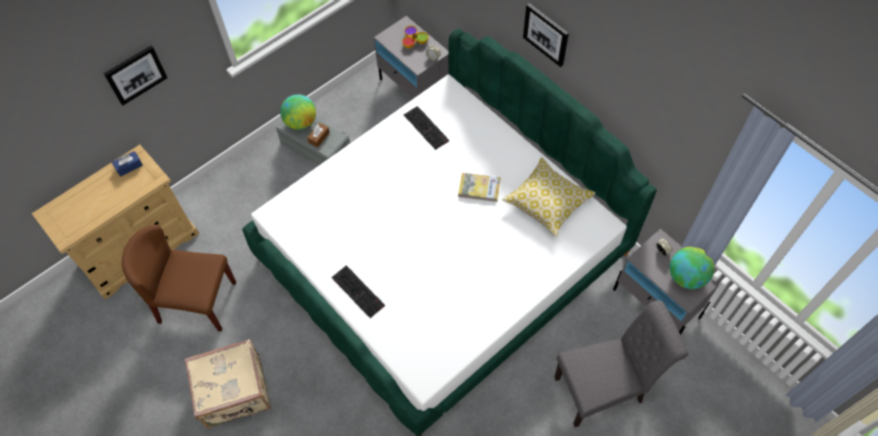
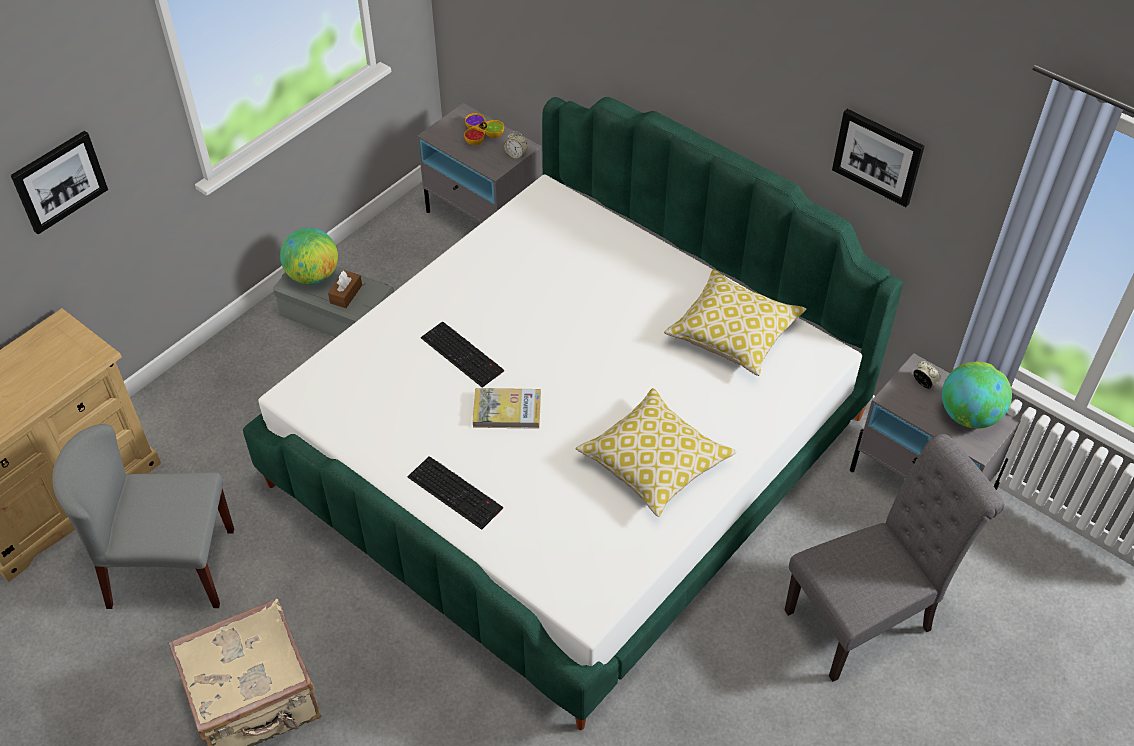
camera: 10 degrees left, 10 degrees down
(129, 166) = (48, 341): blue tissue box -> none
(197, 302) = (170, 568): brown chair -> grey chair
(427, 128) = (524, 249): keyboard -> keyboard (463, 354)
(479, 188) = (623, 325): book -> book (507, 411)
(482, 286) = (654, 463): none -> pillow
(546, 34) = (703, 67): picture -> picture (878, 156)

